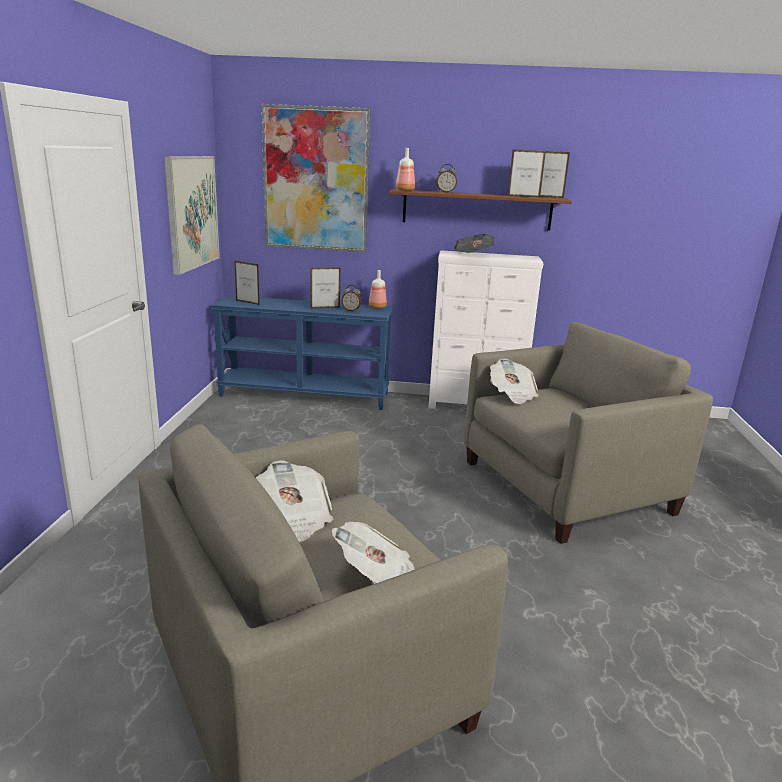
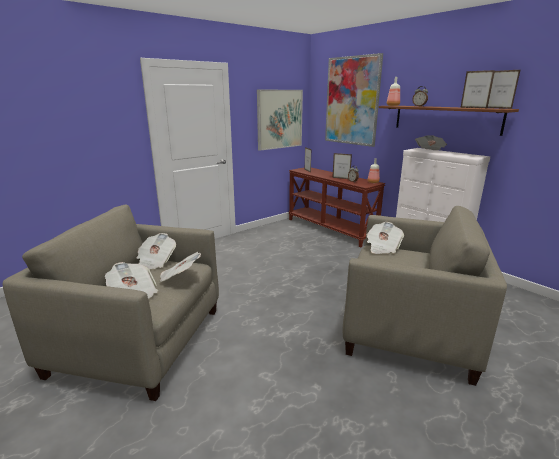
camera: 45 degrees right, 0 degrees up
(305, 394) = (331, 229): blue console table -> brown console table
(384, 522) = (180, 277): none -> newspaper

